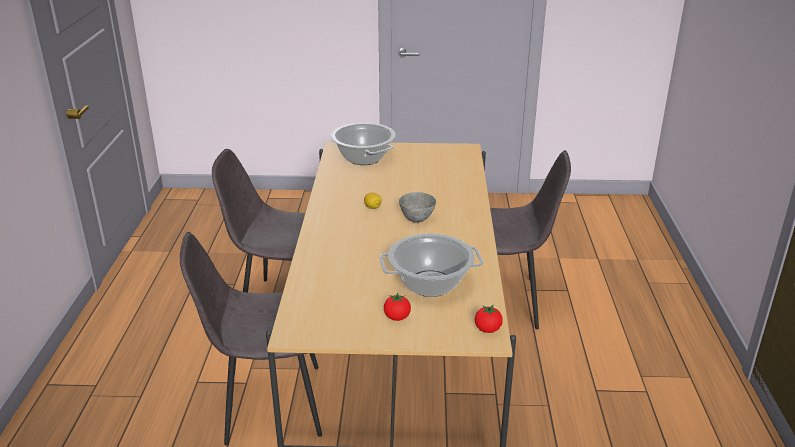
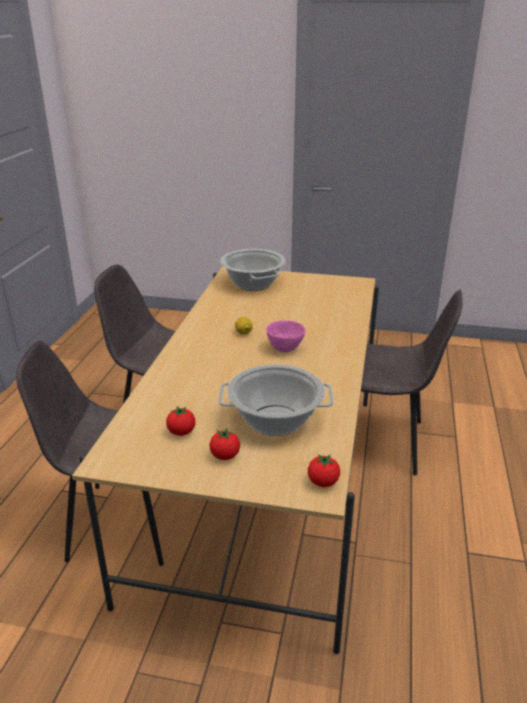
camera: 10 degrees right, 0 degrees up
(350, 302) = (181, 432): none -> tomato
(416, 219) = (285, 348): grey bowl -> pink bowl

